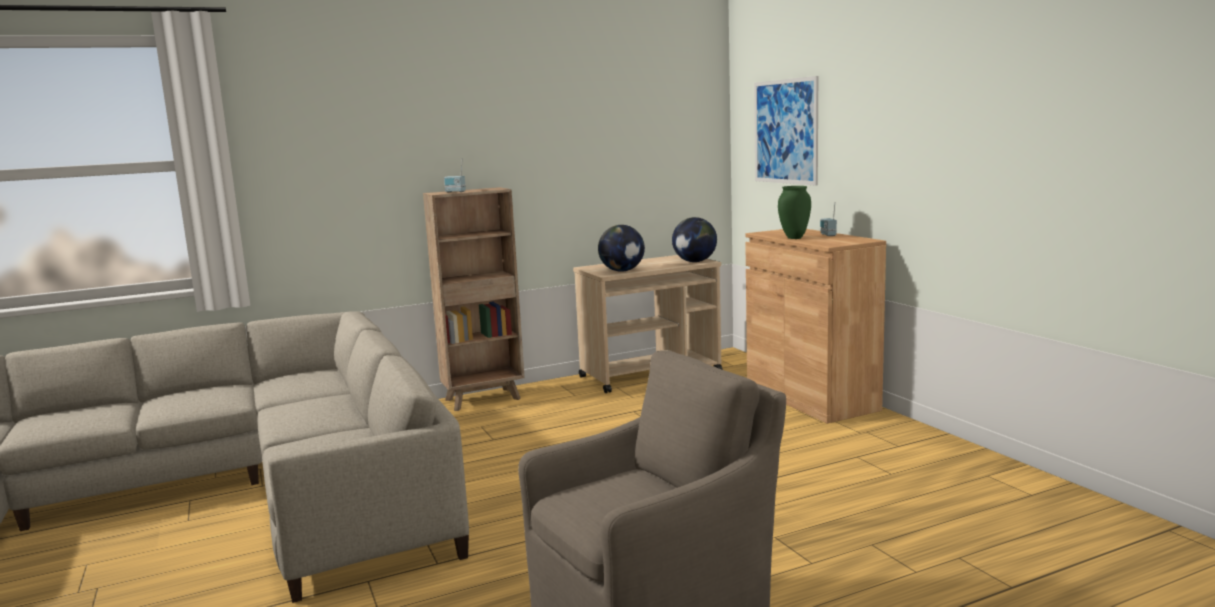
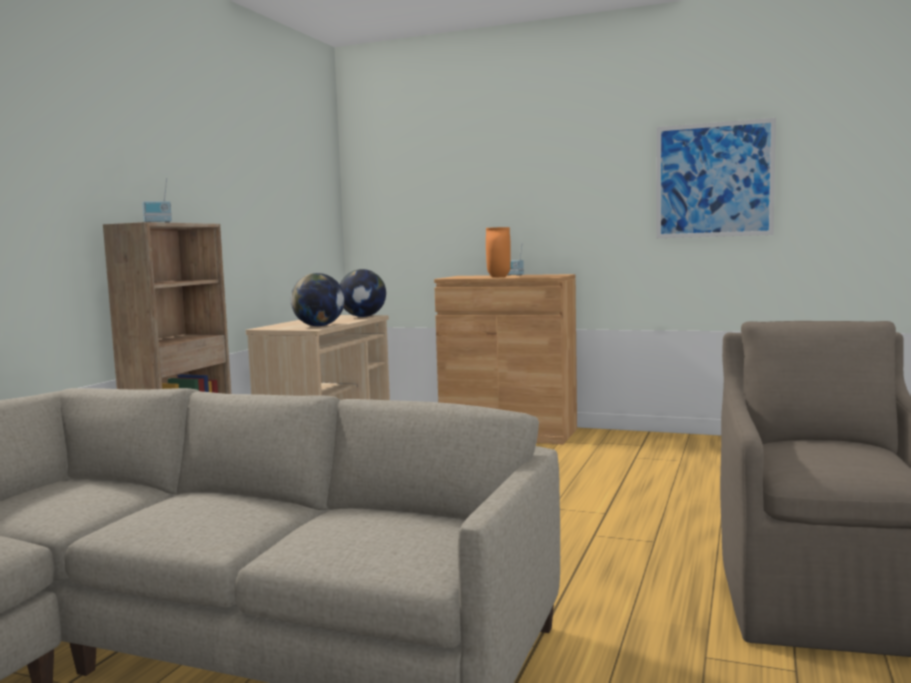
camera: 45 degrees left, 5 degrees down
(785, 131) = (429, 186): picture -> picture (714, 180)
(794, 238) = (499, 277): green vase -> orange vase

